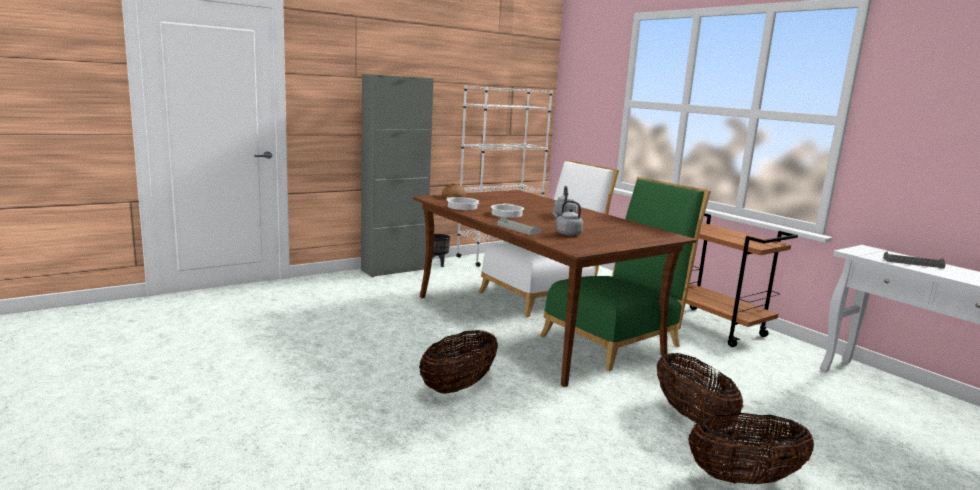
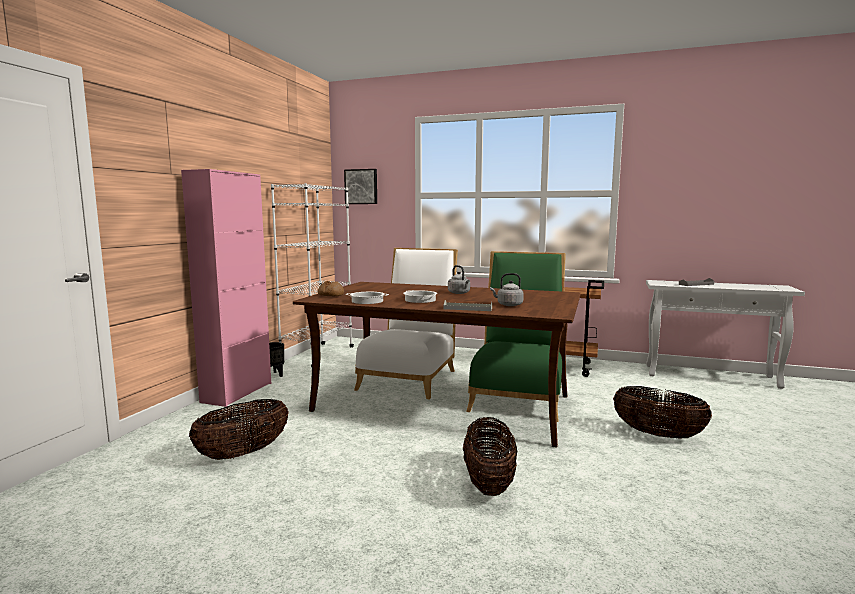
camera: 35 degrees left, 5 degrees down
(394, 270) = (237, 392): grey cabinet -> pink cabinet
(579, 89) = (361, 186): none -> picture
(744, 479) = (756, 466): basket -> basket (243, 453)

